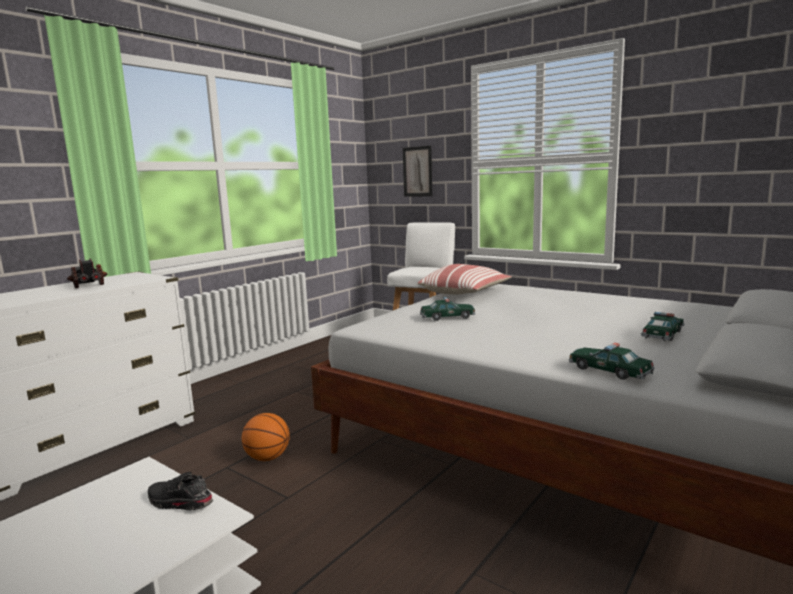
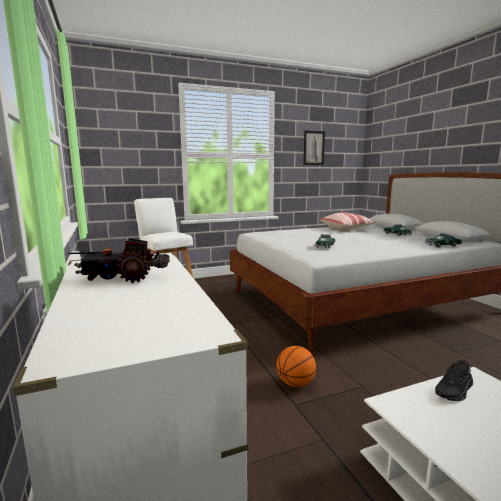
camera: 60 degrees left, 0 degrees up
(417, 171) = (131, 157): picture -> picture (313, 148)
(465, 293) = (273, 237): pillow -> pillow (346, 229)

